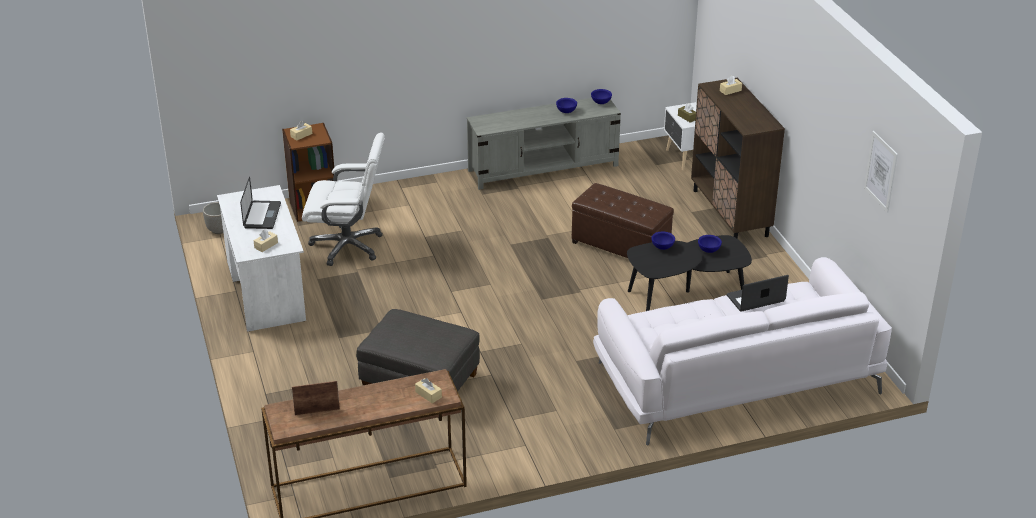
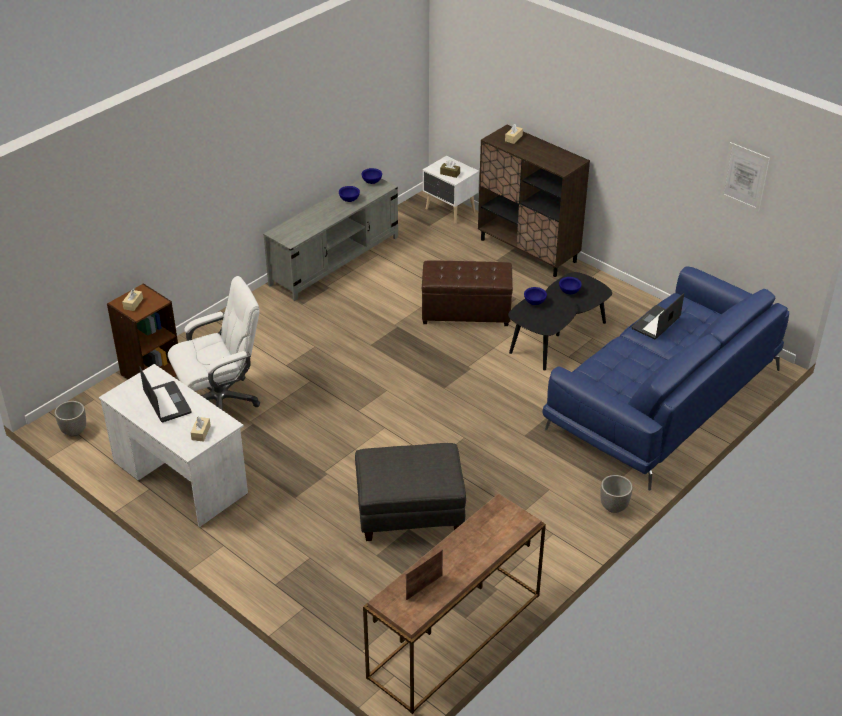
camera: 30 degrees left, 5 degrees up
(428, 394) = (508, 525): beige tissue box -> none
(600, 446) = (613, 507): none -> planter
(735, 378) = (662, 400): white sofa -> blue sofa

